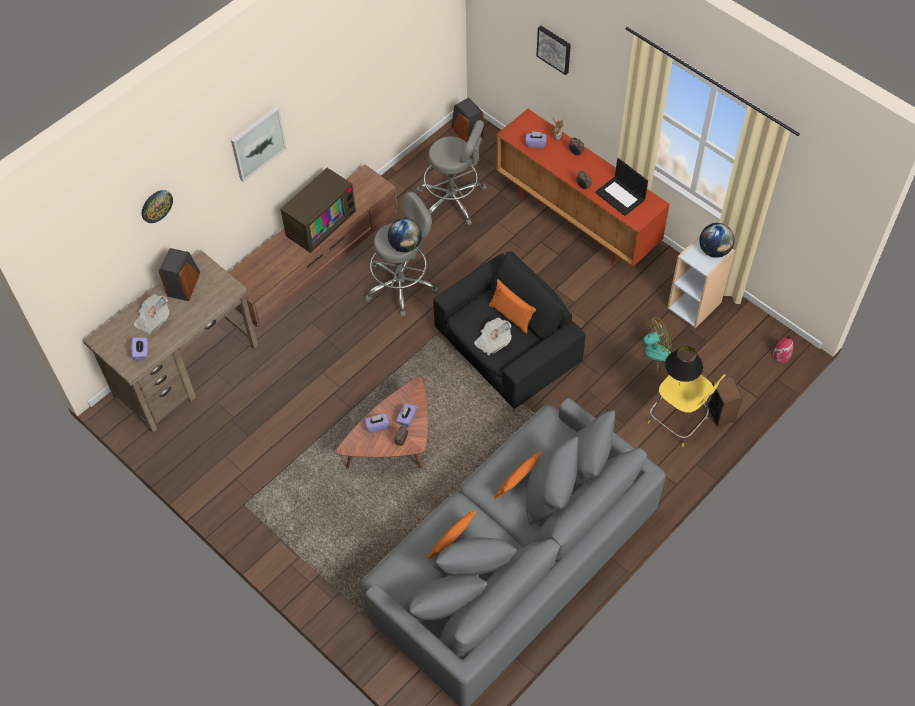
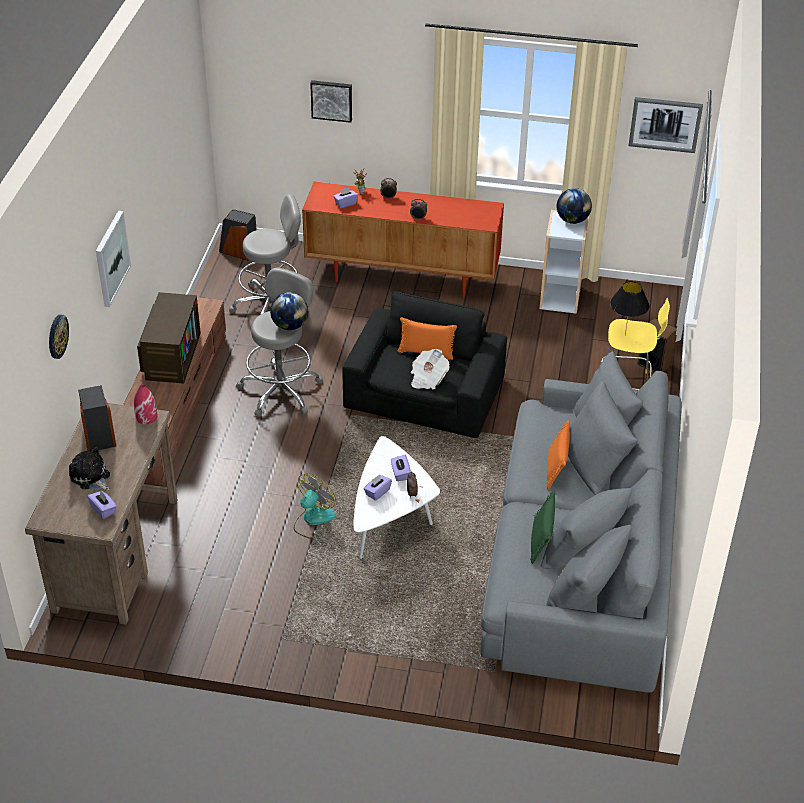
camera: 35 degrees left, 15 degrees down
(153, 320) = (91, 477): newspaper -> plush toy
(395, 445) = (390, 518): brown coffee table -> white coffee table
(451, 542) = (541, 541): orange pillow -> green pillow
(621, 196) = (457, 212): laptop -> none
(651, 354) = (558, 347): fan -> fan (314, 521)
(781, 355) = (663, 303): red vase -> red vase (146, 417)
(819, 209) = (665, 124): none -> picture

